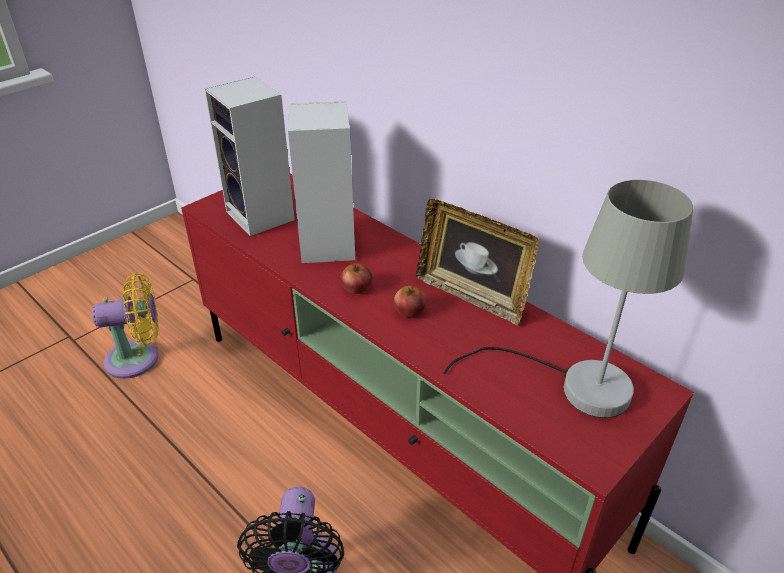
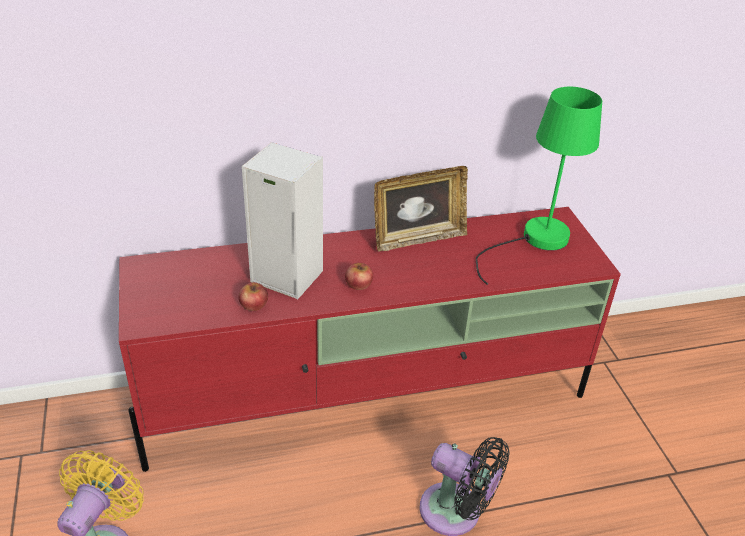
camera: 60 degrees left, 0 degrees up
(262, 216) = (201, 295): speaker -> none
(410, 310) = (409, 271): apple -> apple (253, 304)
(574, 386) = (534, 241): grey table lamp -> green table lamp

